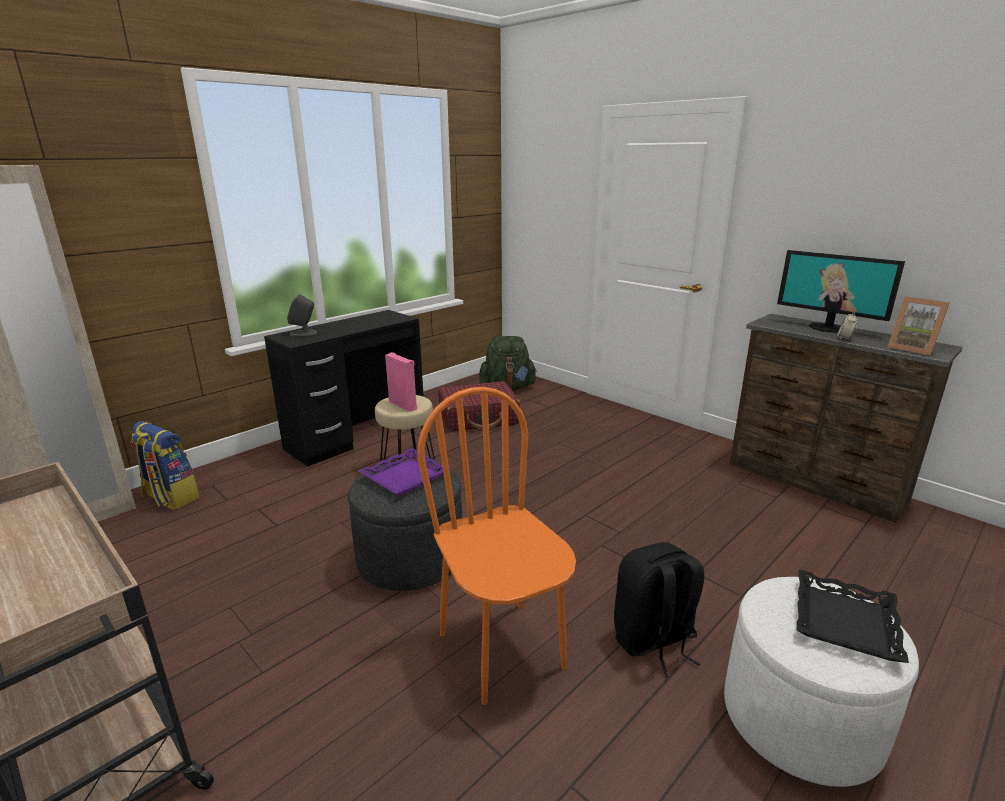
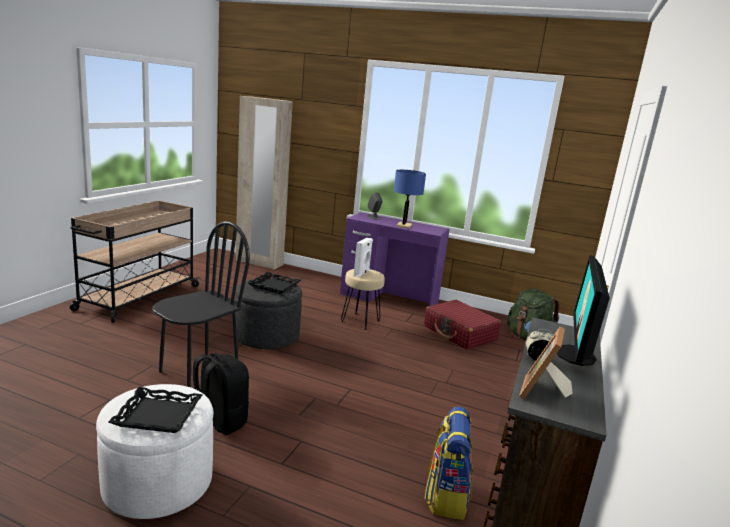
camera: 65 degrees right, 5 degrees down
(170, 498) = (287, 273): backpack -> backpack (446, 496)
(357, 435) = (389, 299): black desk -> purple desk
(360, 325) = (404, 225): none -> blue table lamp
(403, 405) = (362, 273): pink speaker -> white speaker
(405, 477) = (274, 286): purple tray -> black tray
(502, 650) = (198, 372): orange chair -> black chair

